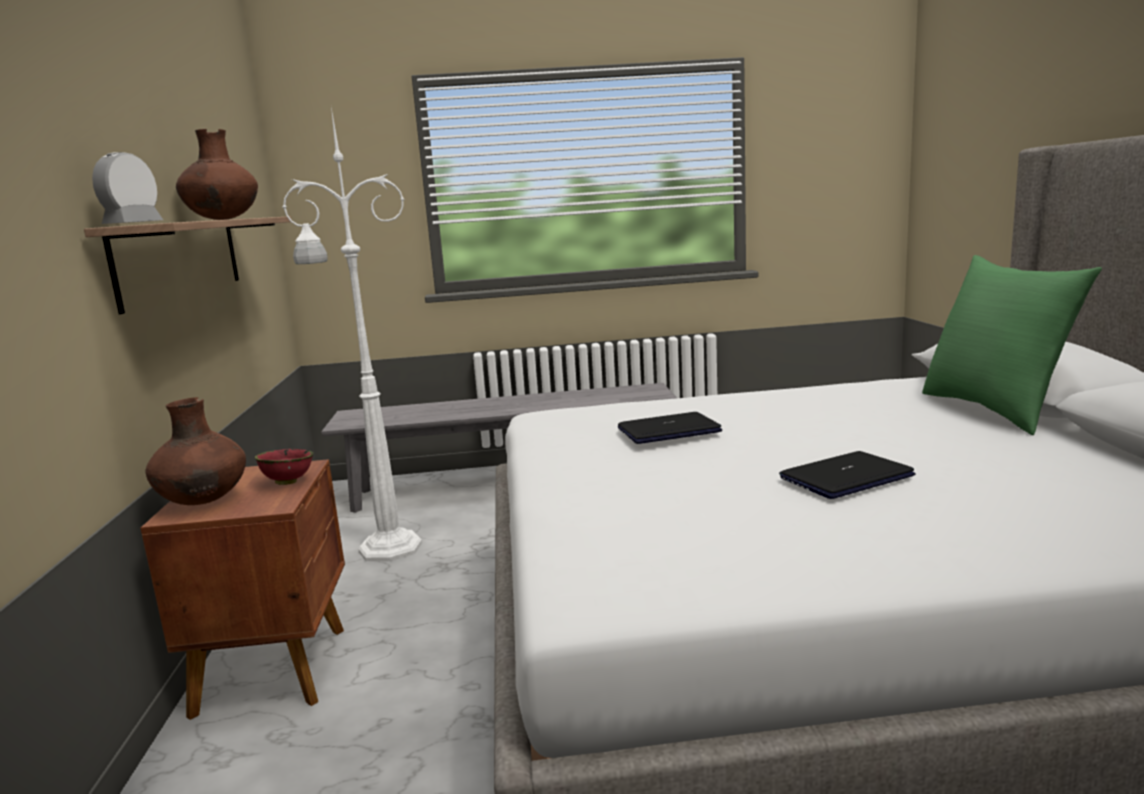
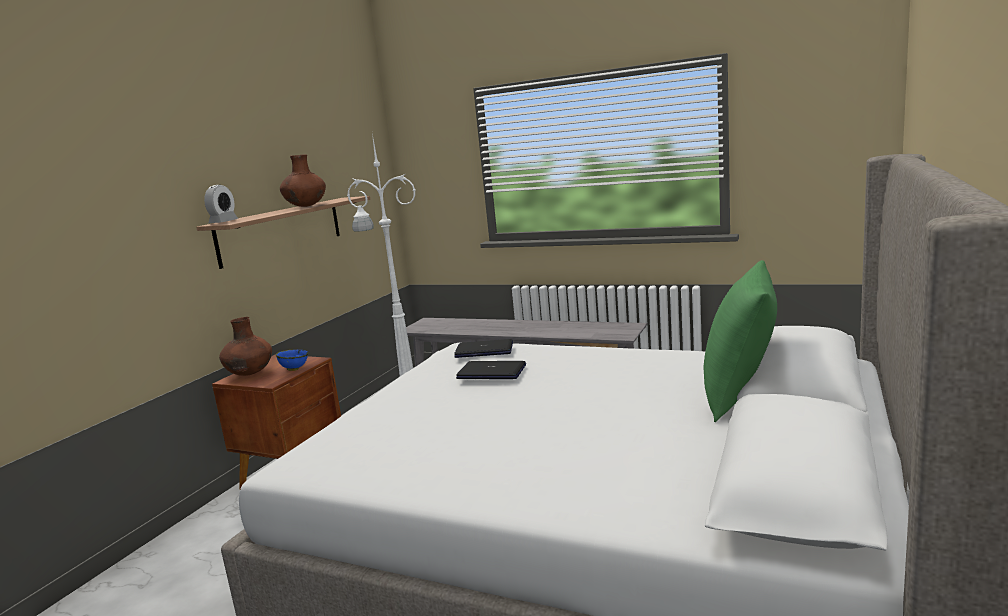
camera: 30 degrees right, 0 degrees up
(133, 224) = (223, 222): alarm clock -> alarm clock turned 150 degrees clockwise
(287, 482) = (294, 369): red bowl -> blue bowl
(846, 477) = (525, 427): laptop -> laptop (484, 350)

